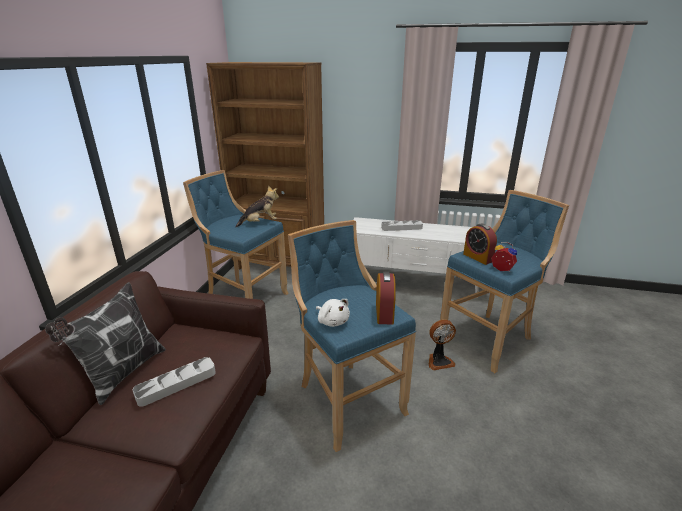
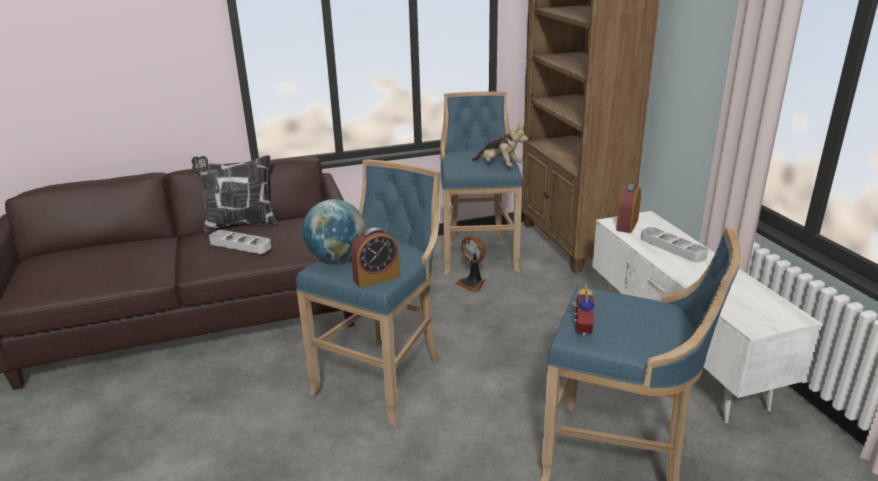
camera: 60 degrees right, 0 degrees up
(332, 321) = (337, 258): white plush toy -> globe
(439, 361) = (514, 424): fan -> fan (472, 283)
(478, 257) = (597, 305): alarm clock -> alarm clock (627, 225)

